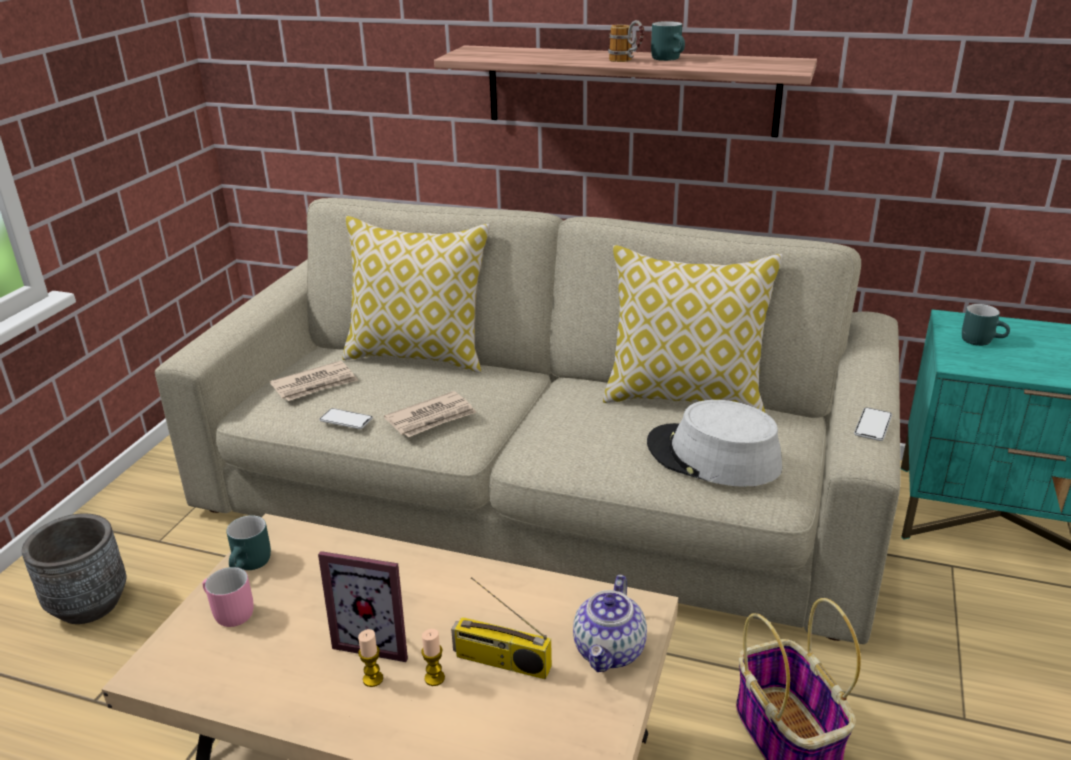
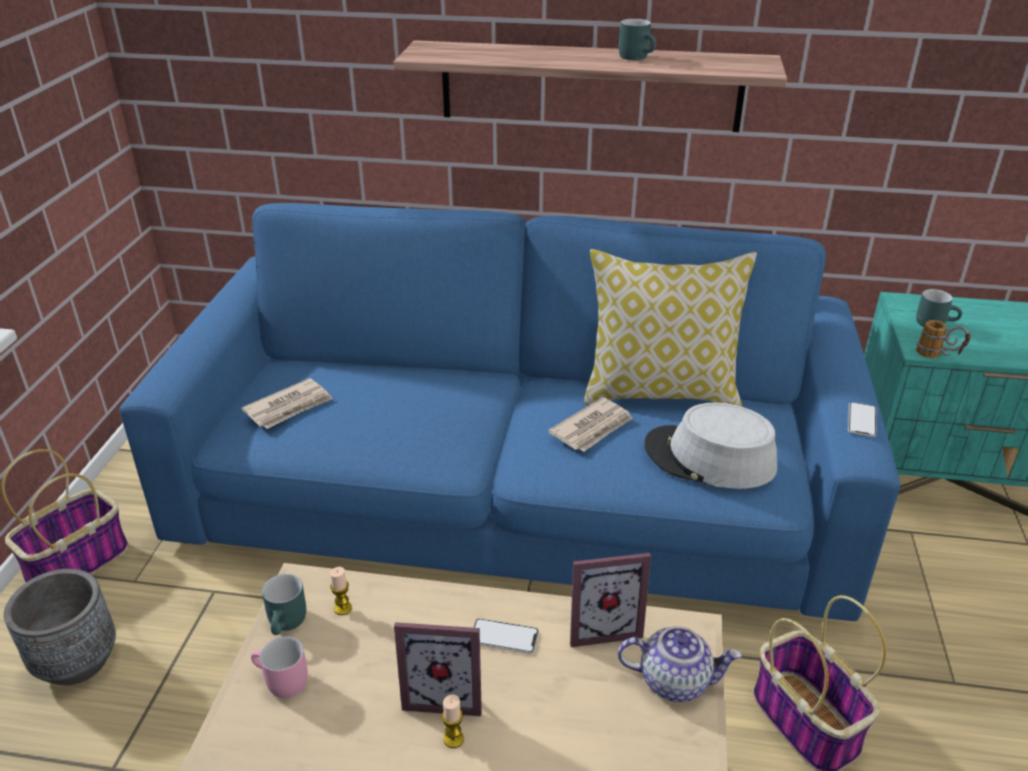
camera: 10 degrees left, 5 degrees up
(114, 520) = (78, 562): none -> basket
(346, 420) = (334, 446): phone -> phone (504, 637)
(419, 355) = (384, 363): pillow -> none
(432, 418) = (422, 437): newspaper -> newspaper (593, 428)
(434, 678) = (514, 730): candle -> candle (343, 608)
(500, 662) = (574, 704): radio -> none
(538, 490) = (514, 488): beige sofa -> blue sofa
(551, 595) = (602, 626): none -> picture frame
(610, 651) = (675, 680): teapot -> teapot turned 90 degrees counterclockwise
(627, 61) = (597, 61): mug -> mug (938, 356)

